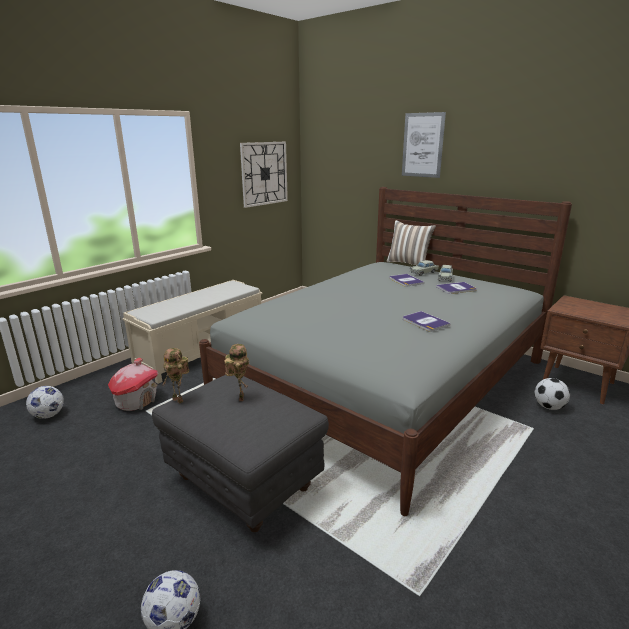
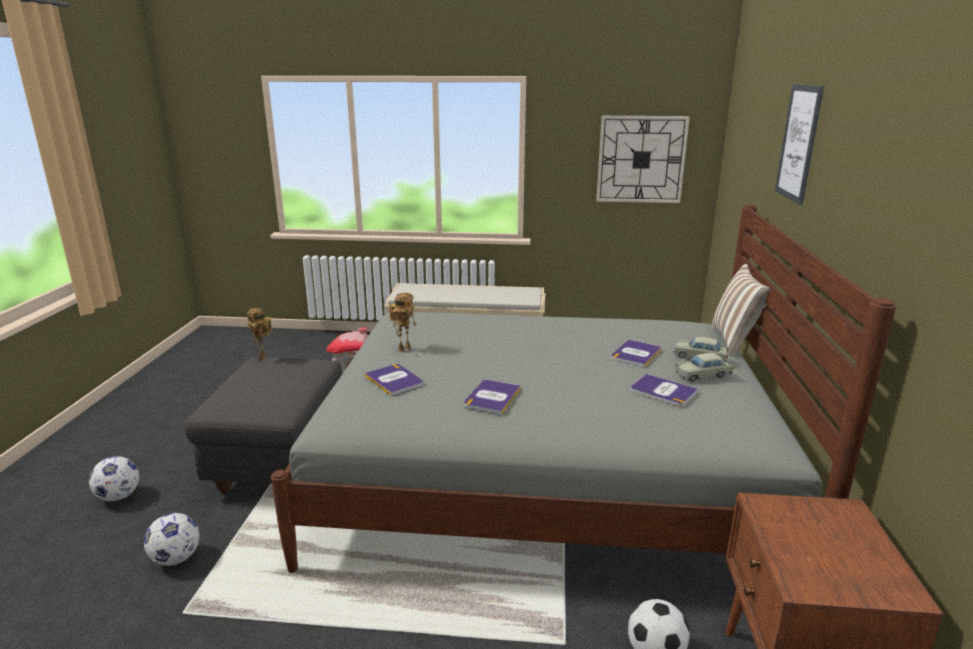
camera: 55 degrees right, 0 degrees up
(48, 415) = (303, 348): football -> football (176, 558)
(239, 397) = (283, 377): toy robot -> toy robot (404, 348)
(366, 341) = (394, 380): none -> book

